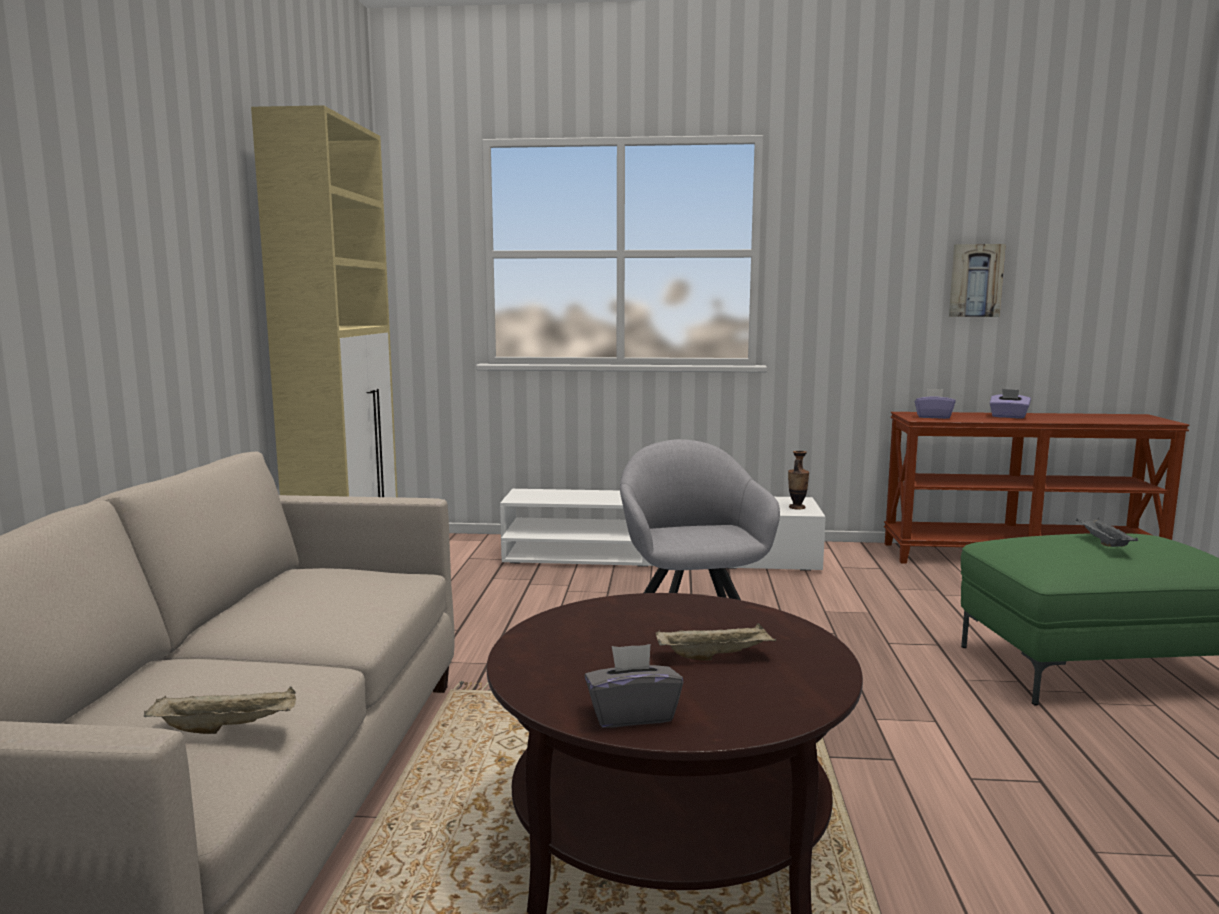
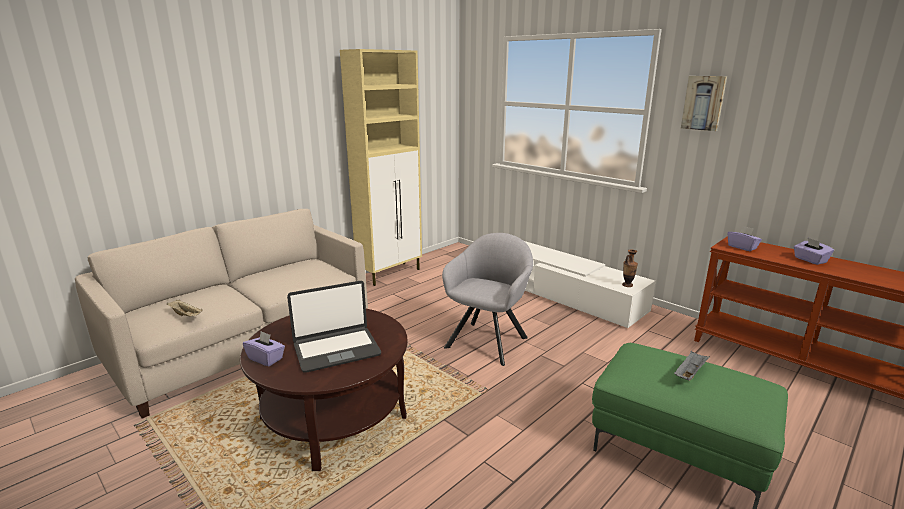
camera: 40 degrees right, 10 degrees up
(632, 715) = (266, 358): grey tissue box -> purple tissue box
(715, 656) = (336, 349): beige tray -> laptop
(975, 280) = (816, 146): picture -> picture (704, 103)

